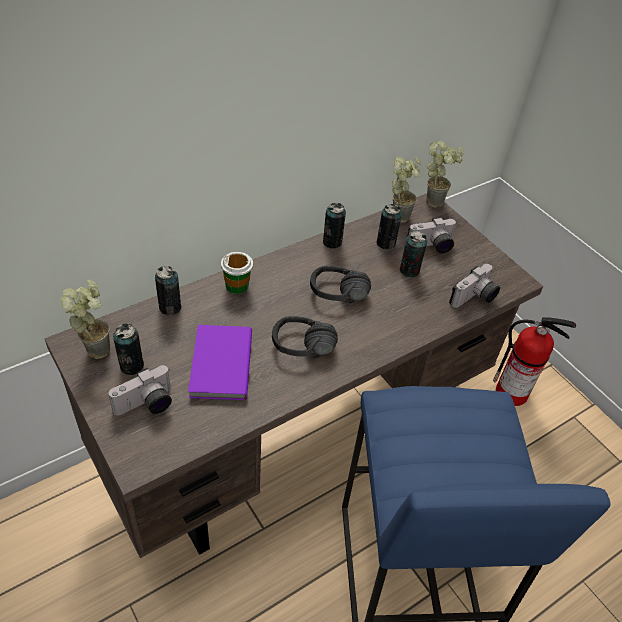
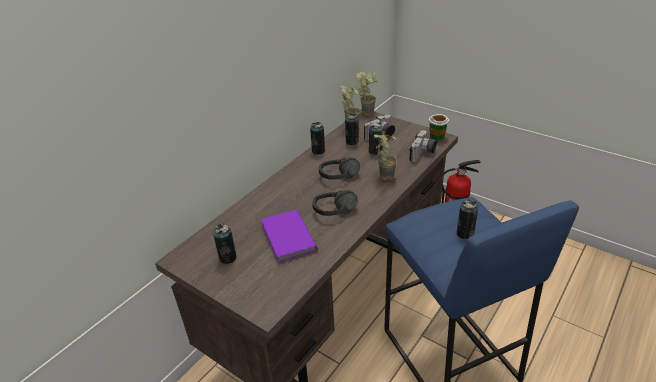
camera: 15 degrees left, 10 degrees down
(96, 346) = (195, 255): potted plant -> potted plant (383, 175)
(146, 405) = (252, 276): camera -> none
(170, 307) = (234, 217): can -> can (465, 233)
(237, 285) = (271, 192): cup -> cup (437, 136)

